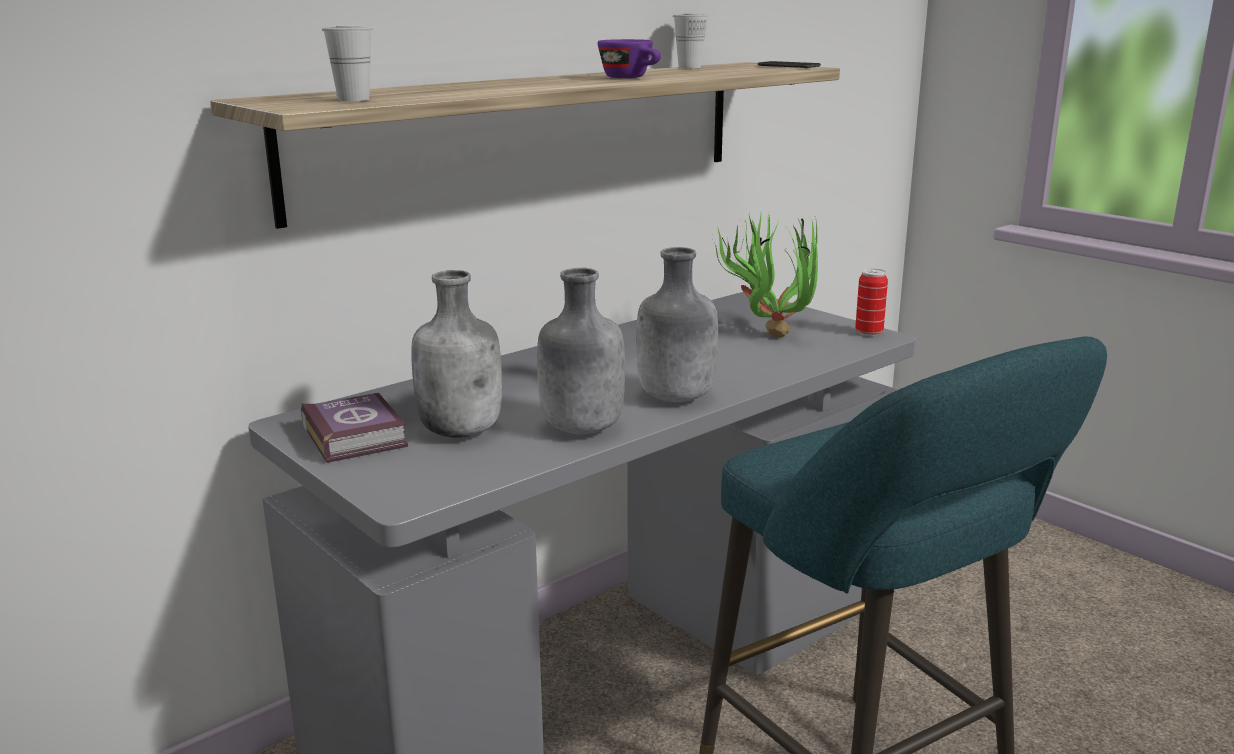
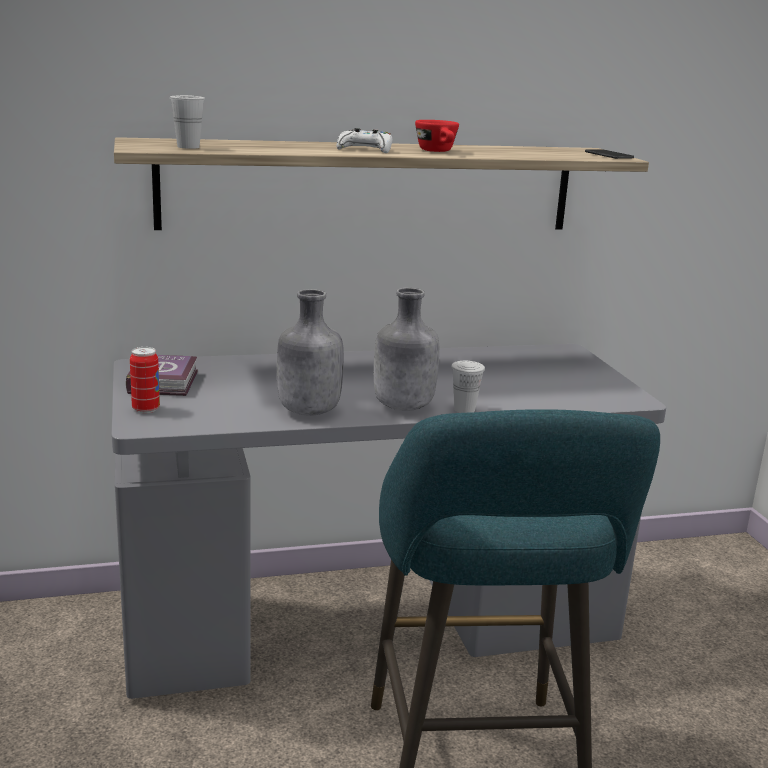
camera: 25 degrees right, 0 degrees up
(462, 431) = (231, 394): grey bottle -> none
(556, 83) = (365, 150): none -> white game controller
(632, 77) = (438, 151): purple cup -> red cup
(689, 67) = (525, 147): white cup -> white cup (464, 409)
(768, 332) = (545, 377): potted plant -> none
(869, 333) = (629, 395): can -> can (146, 409)

